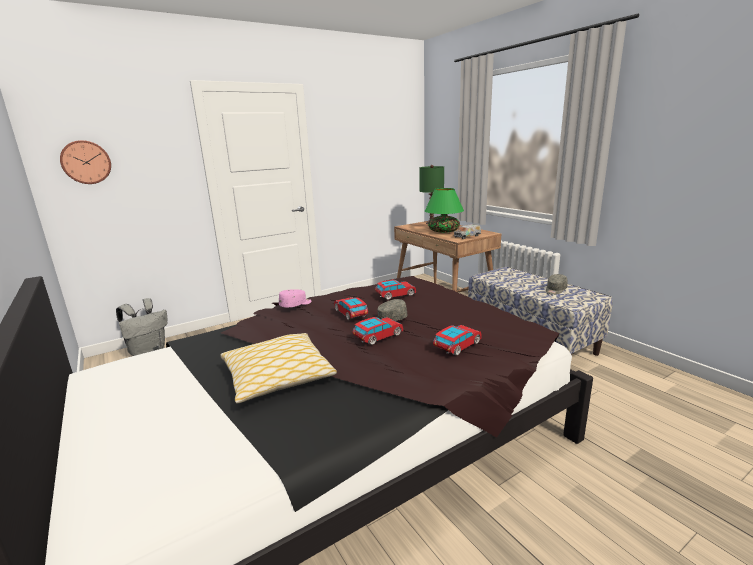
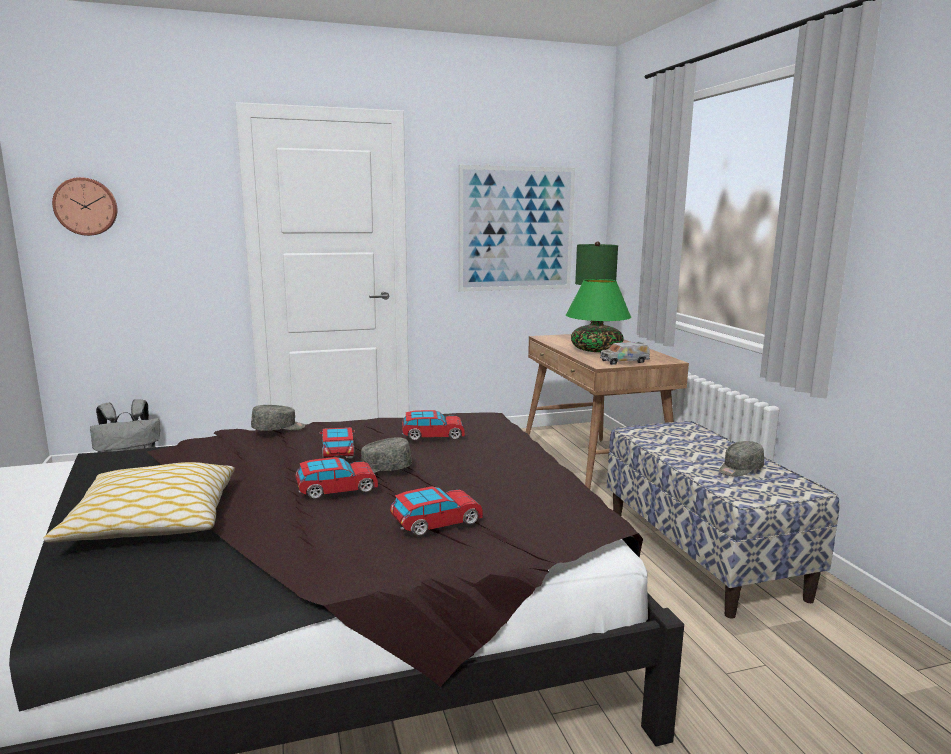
camera: 15 degrees right, 5 degrees down
(295, 304) = (278, 429): pink cap -> grey cap
(375, 159) = (516, 229): none -> picture

